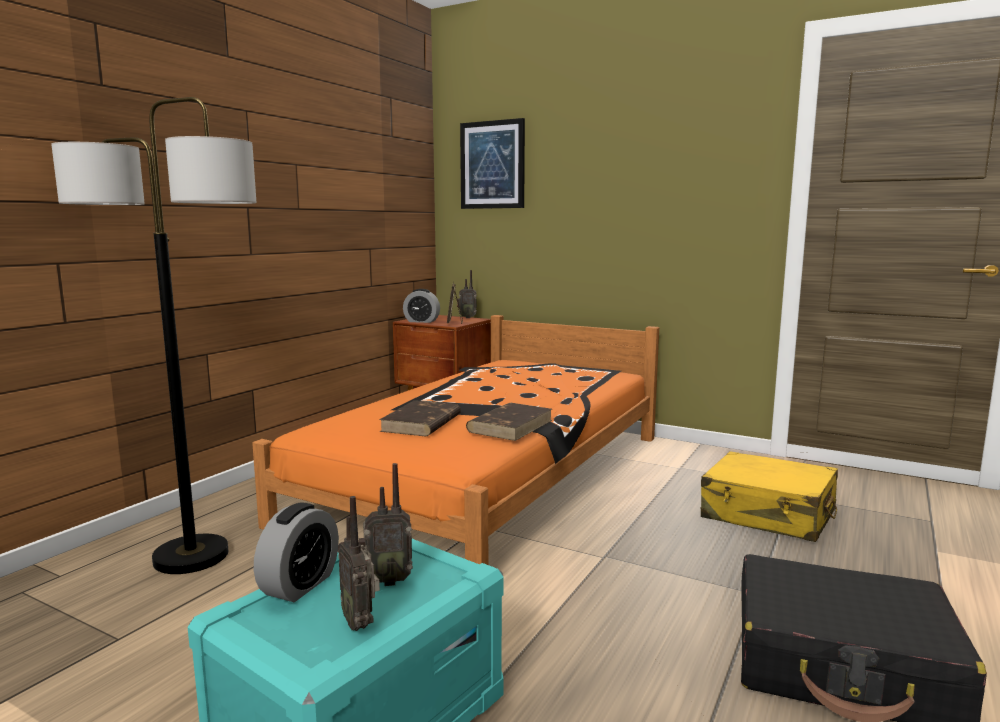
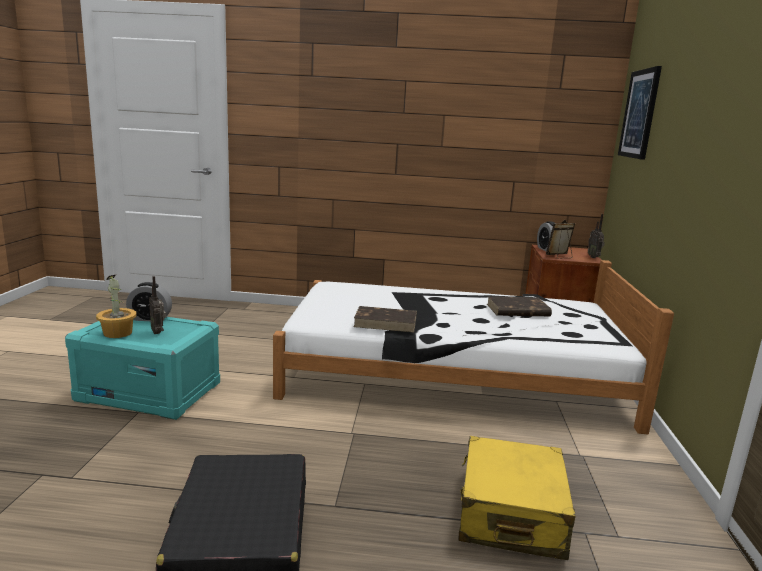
camera: 65 degrees right, 5 degrees up
(191, 556) = (274, 324): floor lamp -> none
(360, 622) = (118, 333): radio -> potted plant
(421, 423) = (370, 302): brown book -> brown book (517, 310)
(490, 476) = (453, 373): orange bed -> white bed

